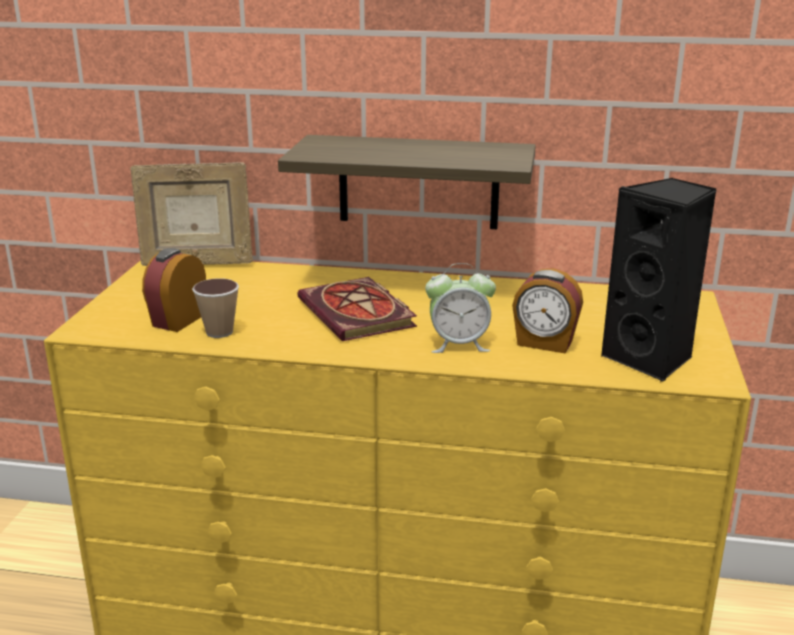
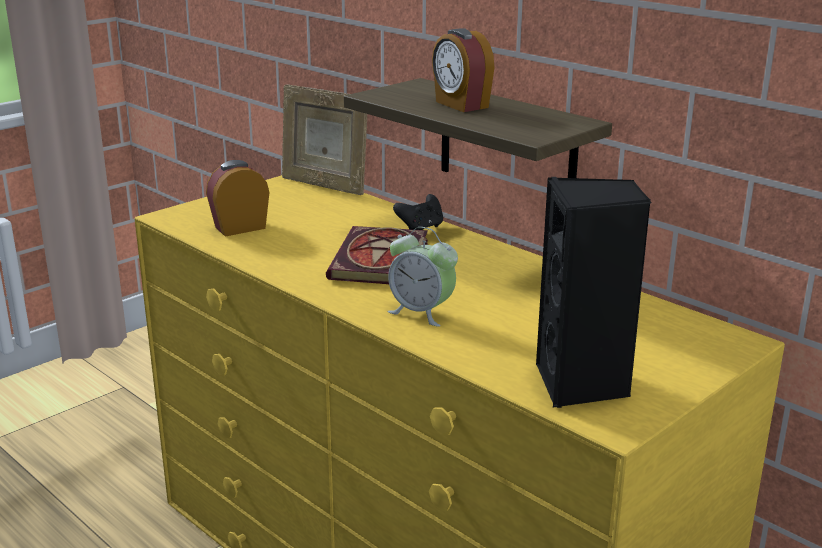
camera: 35 degrees right, 0 degrees up
(219, 332) = (253, 245): cup -> none
(344, 278) = (421, 228): none -> black game controller
(544, 343) = (502, 336): alarm clock -> alarm clock (460, 105)

